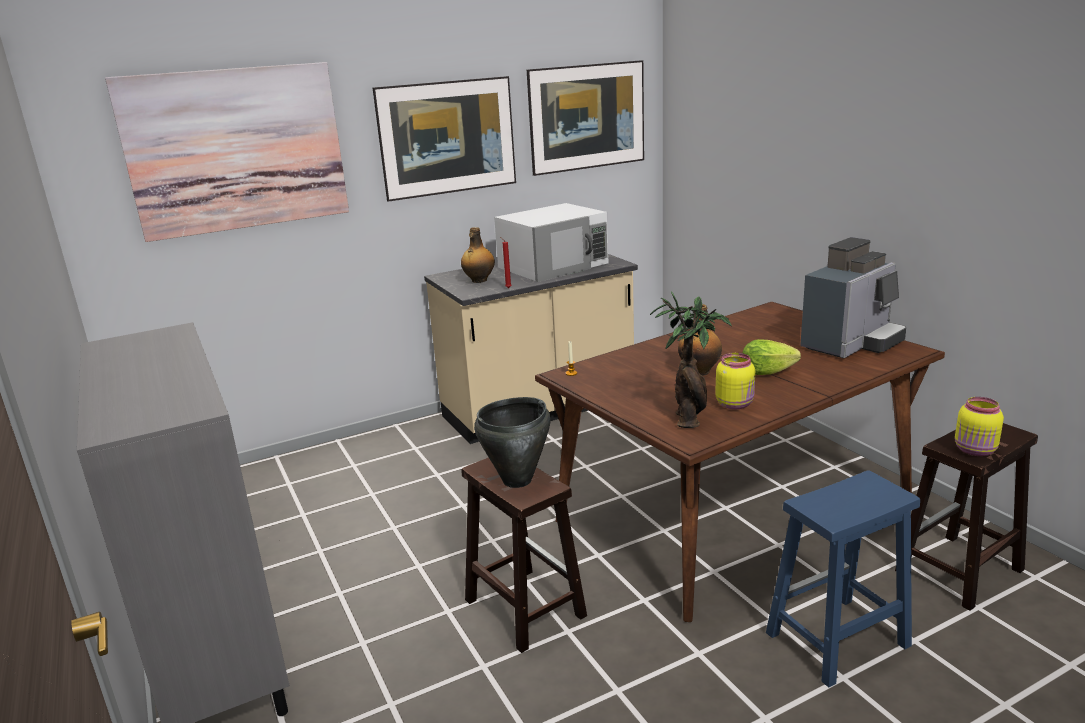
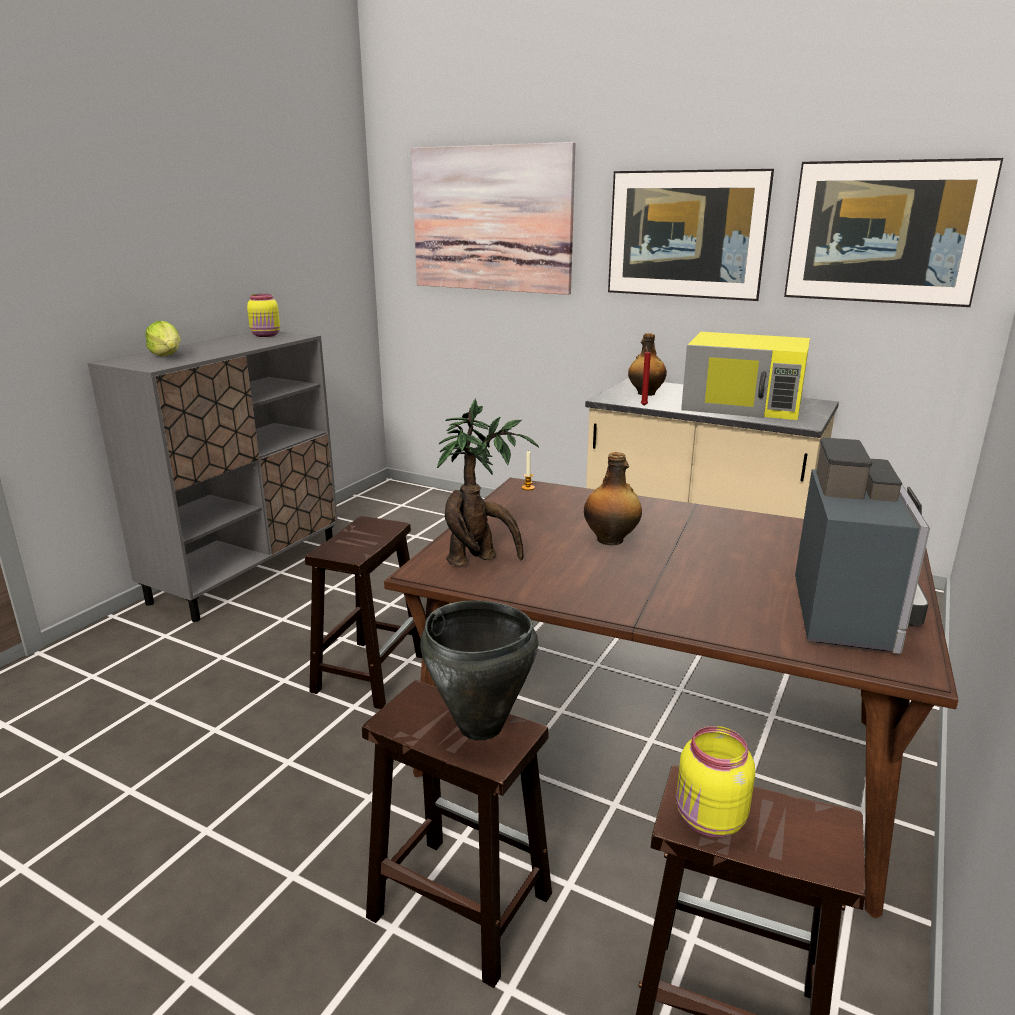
camera: 55 degrees right, 0 degrees up
(518, 480) = (356, 541): black cooking pot -> black cooking pot (480, 727)
(554, 265) = (743, 404): white microwave -> yellow microwave
(735, 404) = (542, 575): yellow jar -> yellow jar (266, 335)
(766, 372) = (659, 575): lettuce -> lettuce (167, 356)
(836, 641) = (457, 905): blue stool -> brown stool
(851, 343) = (852, 613): coffee machine -> coffee machine turned 90 degrees counterclockwise

